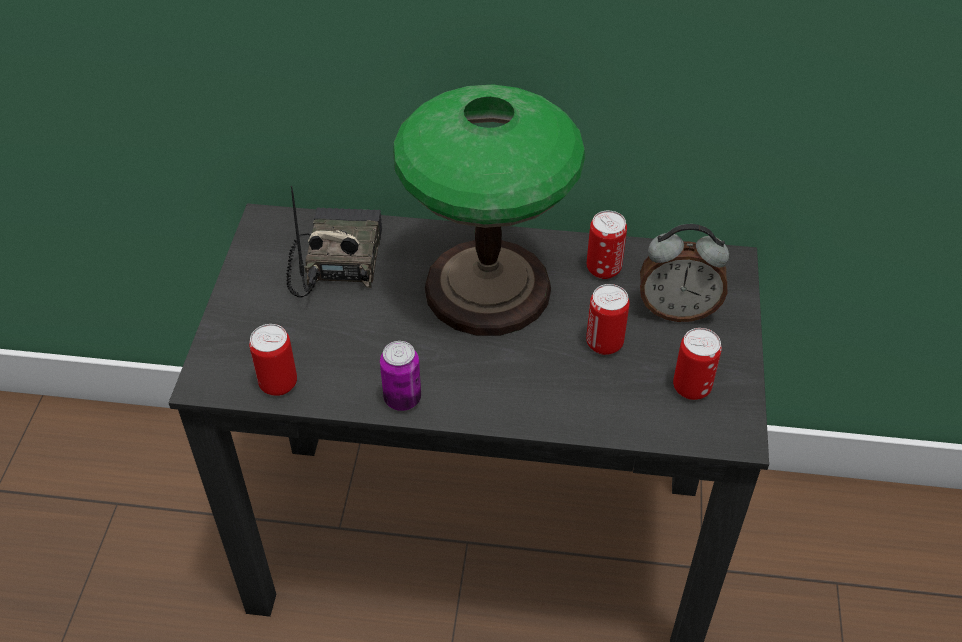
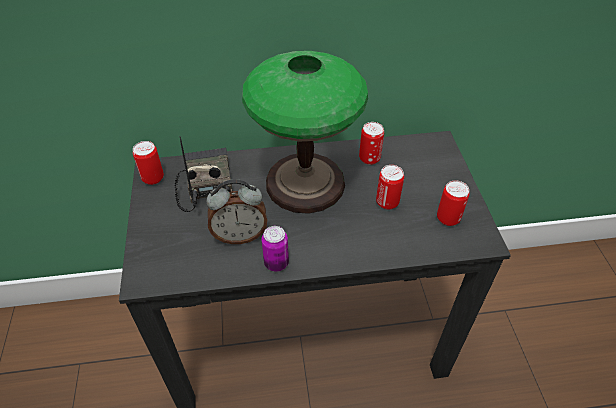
camera: 15 degrees left, 0 degrees up
(278, 383) = (191, 271): can -> can (153, 178)
(677, 309) = (421, 174): alarm clock -> alarm clock (240, 235)

